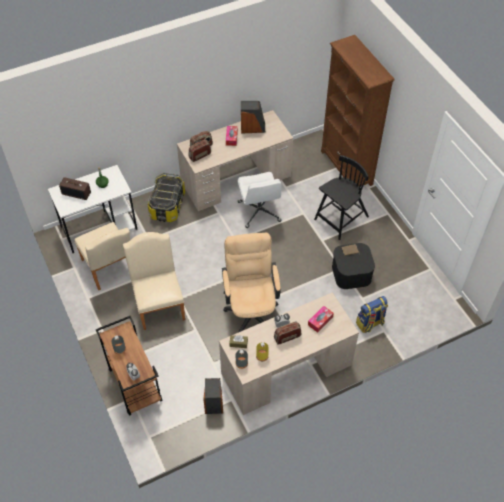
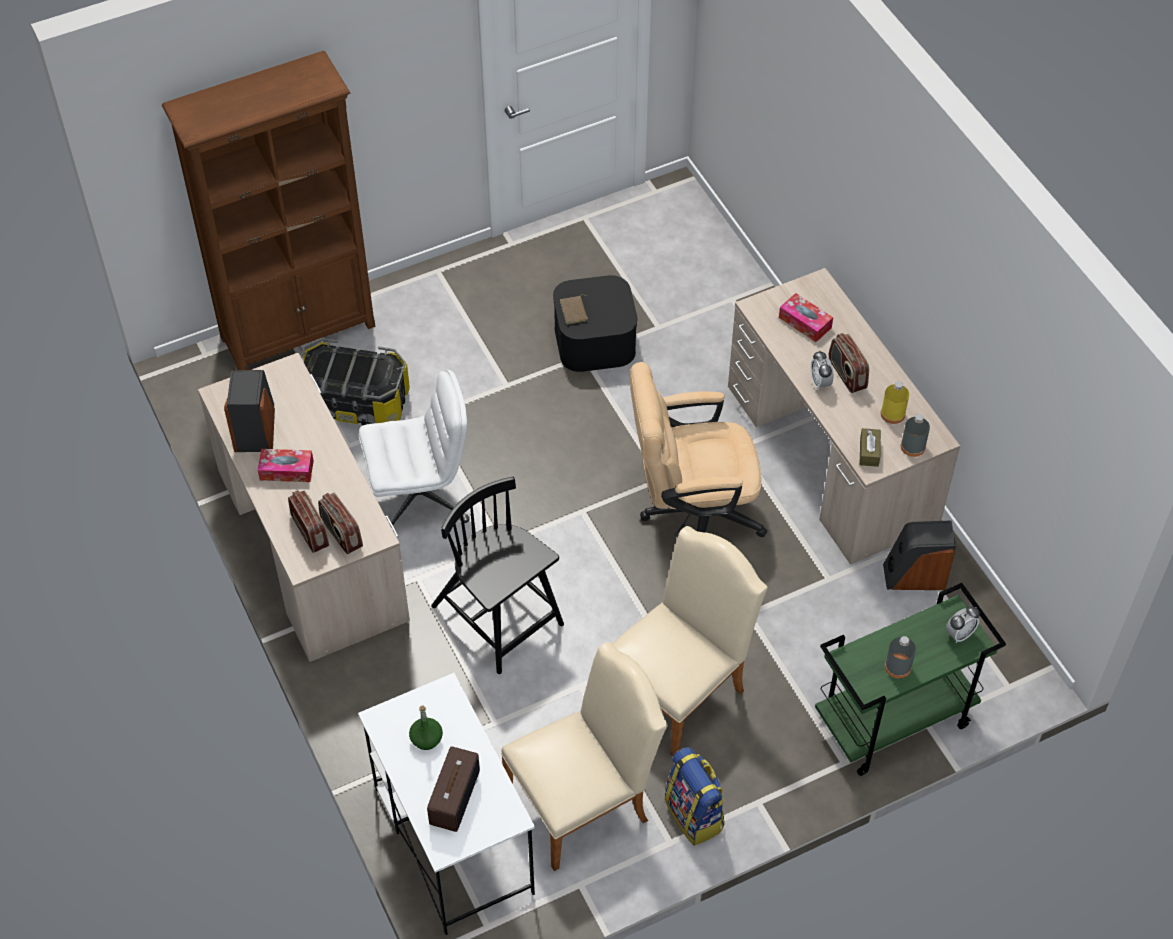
camera: 90 degrees left, 0 degrees up
(134, 384) = (892, 722): brown cart -> green cart
(159, 303) = (680, 688): beige chair -> beige chair turned 150 degrees clockwise
(168, 206) = (388, 686): storage box -> storage box (355, 401)
(340, 219) = (449, 350): black chair -> black chair (499, 617)
(370, 323) = (717, 318): backpack -> backpack (695, 815)

